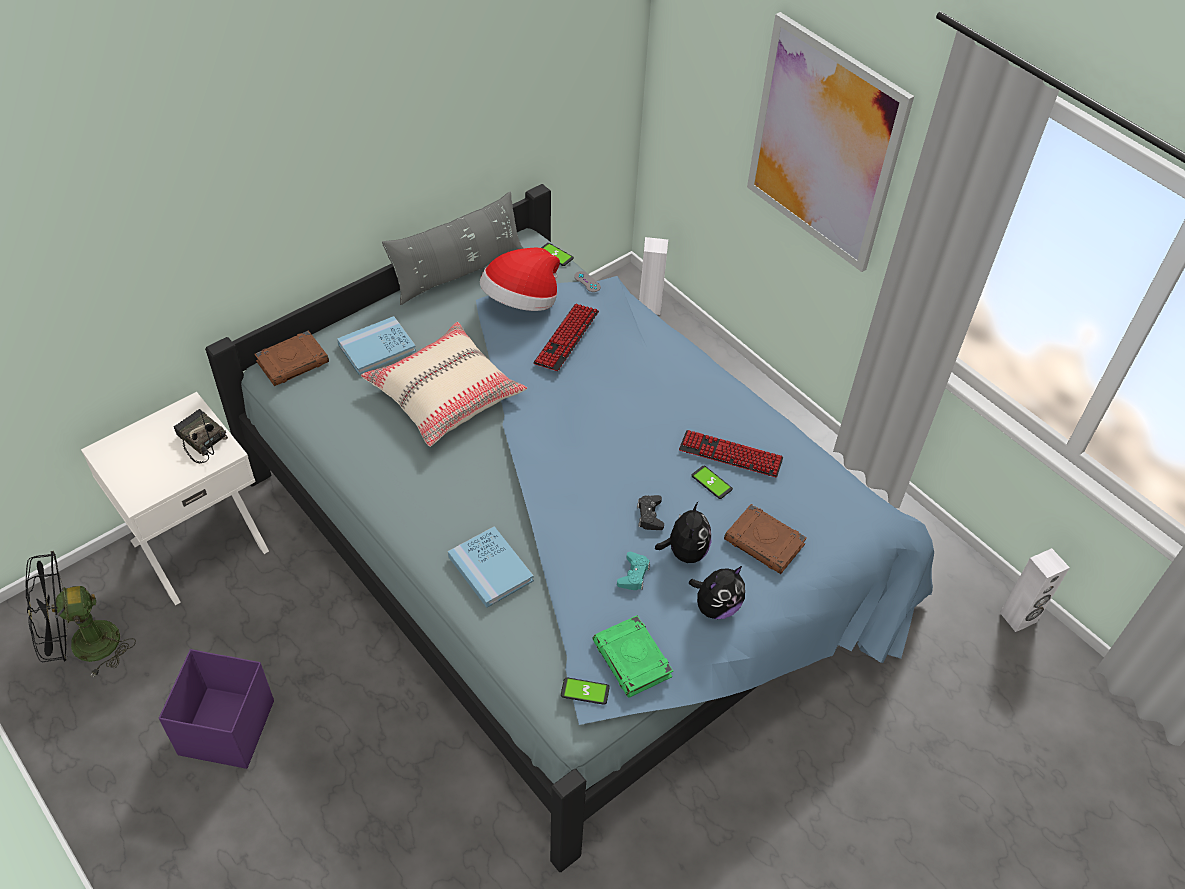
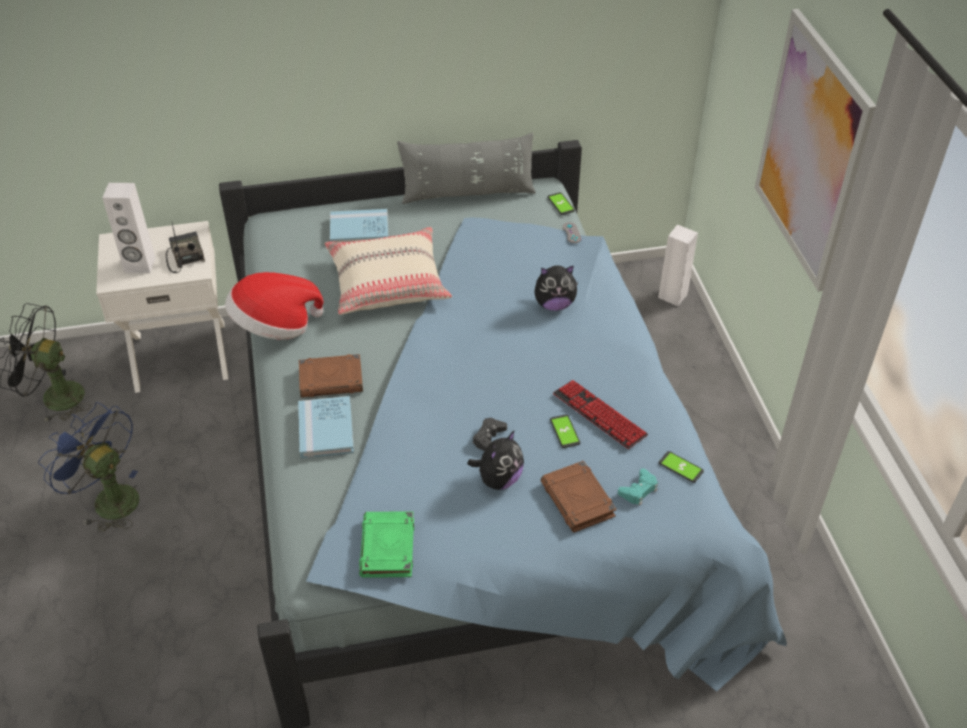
camera: 30 degrees right, 5 degrees down
(225, 729) = (108, 498): purple storage box -> blue fan
(293, 362) = (288, 219): brown book -> brown book (332, 380)
(521, 302) = (501, 231): hat -> hat (275, 326)
(566, 338) = (519, 271): keyboard -> none
(585, 691) = (329, 556): phone -> phone (680, 467)
(633, 575) = (439, 480): turquoise game controller -> turquoise game controller (638, 490)
(716, 606) = (494, 536): plush toy -> plush toy (554, 304)
(1018, 617) = (873, 709): white speaker -> white speaker (140, 265)

